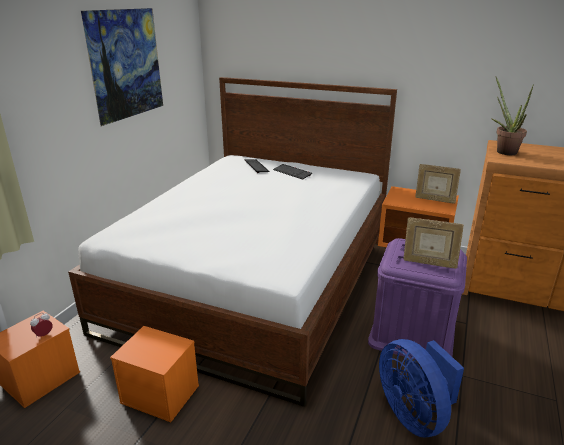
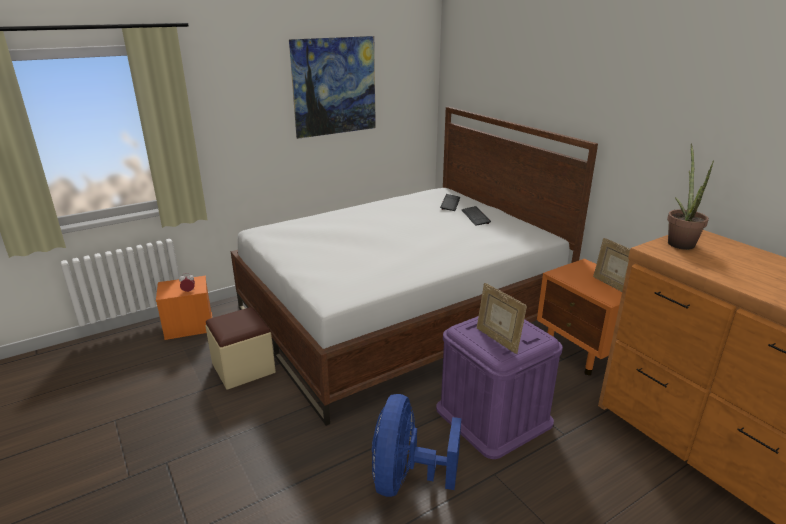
camera: 35 degrees right, 0 degrees up
(161, 393) = (243, 368): orange storage box -> beige ottoman

